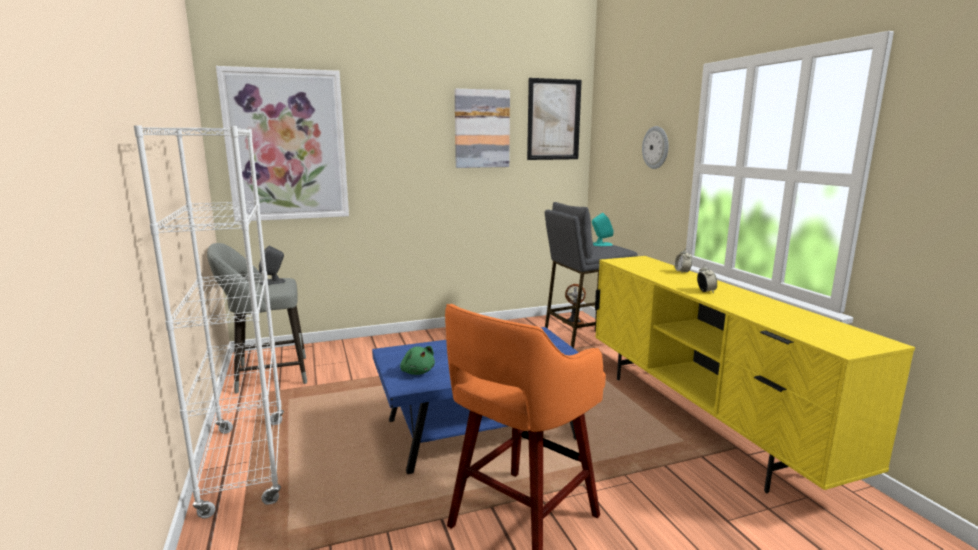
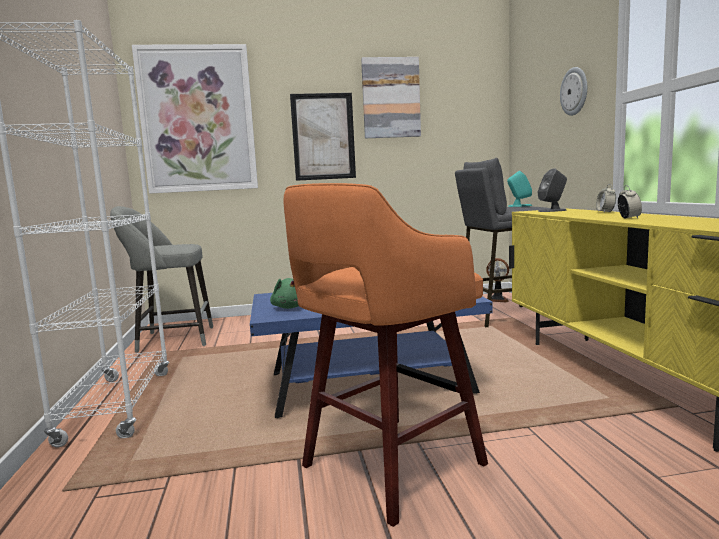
camera: 10 degrees right, 5 degrees down
(273, 282) = (176, 244): grey speaker -> grey speaker (552, 211)
(553, 120) = (467, 86): picture -> picture (323, 136)

